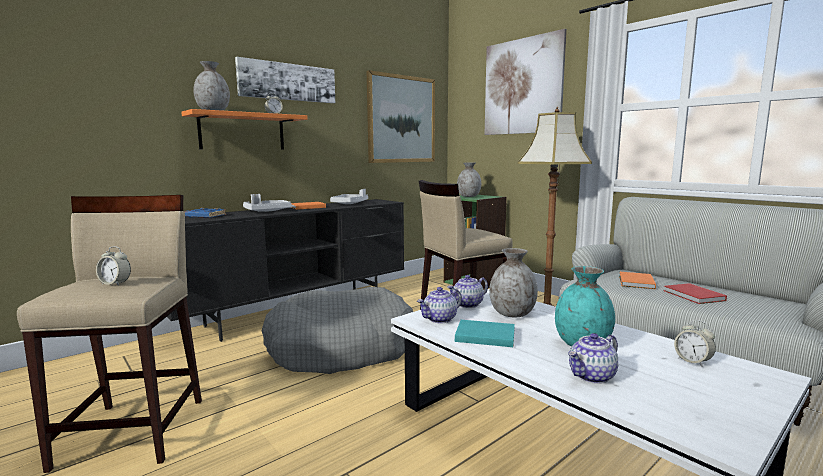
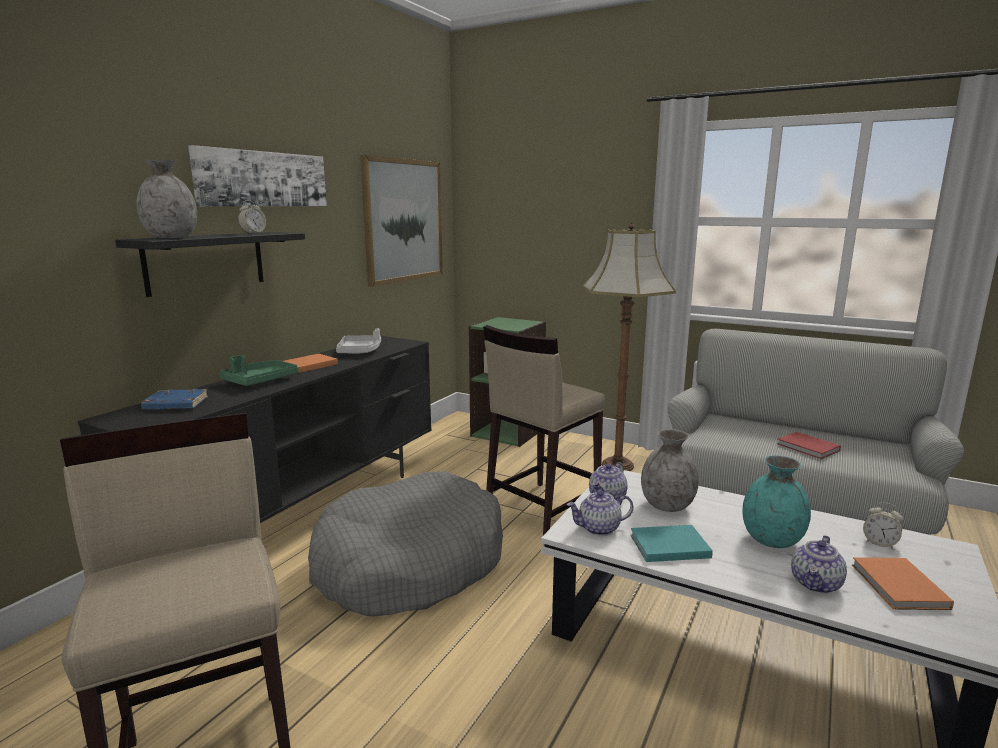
camera: 20 degrees left, 5 degrees up
(115, 284) = (187, 574): alarm clock -> none
(242, 132) = (206, 262): orange shelf -> black shelf
(267, 211) = (260, 381): grey tray -> green tray
(440, 319) = (599, 529): teapot -> teapot turned 45 degrees clockwise
(468, 196) = (500, 324): grey vase -> none
(522, 87) = (565, 182): picture -> none
(635, 282) = (742, 434): orange book -> orange book (899, 587)

